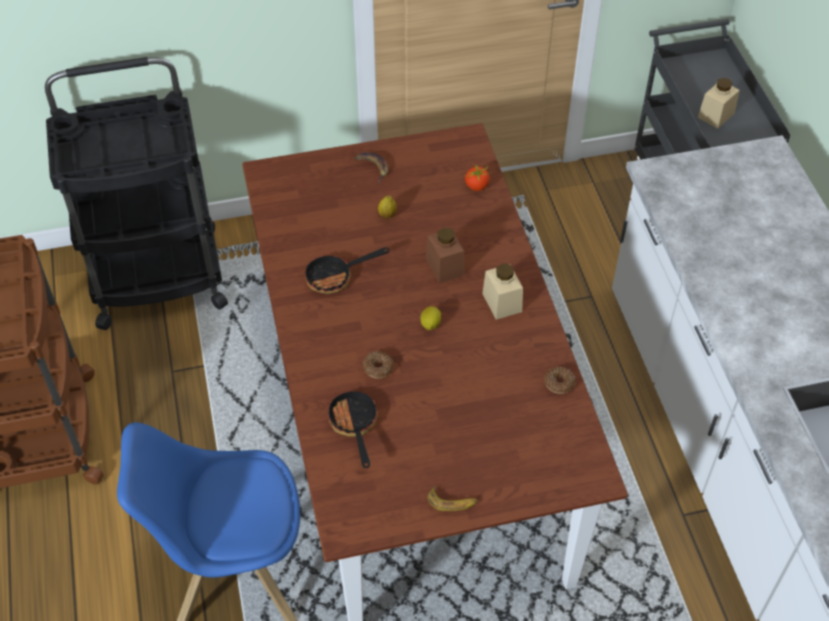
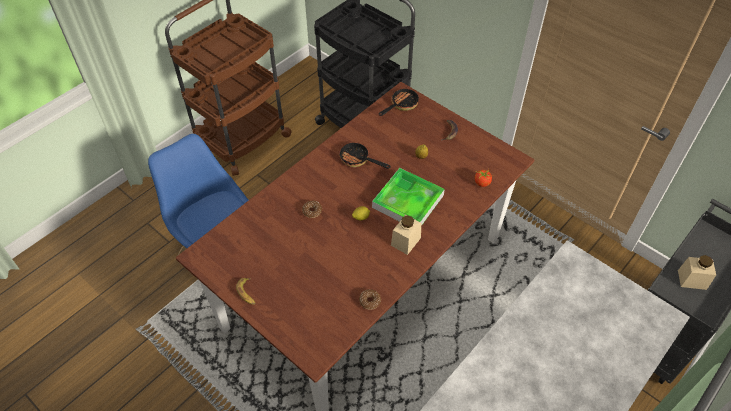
camera: 55 degrees right, 0 degrees up
(354, 425) = (266, 222): frying pan -> frying pan (401, 105)
(445, 267) = (408, 201): brown jar -> tray

